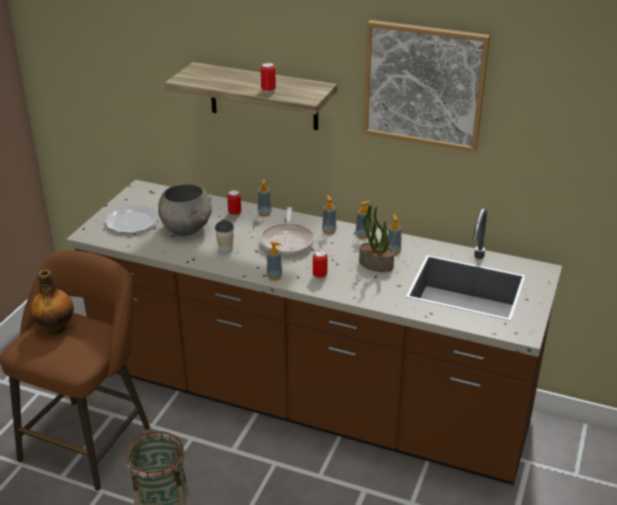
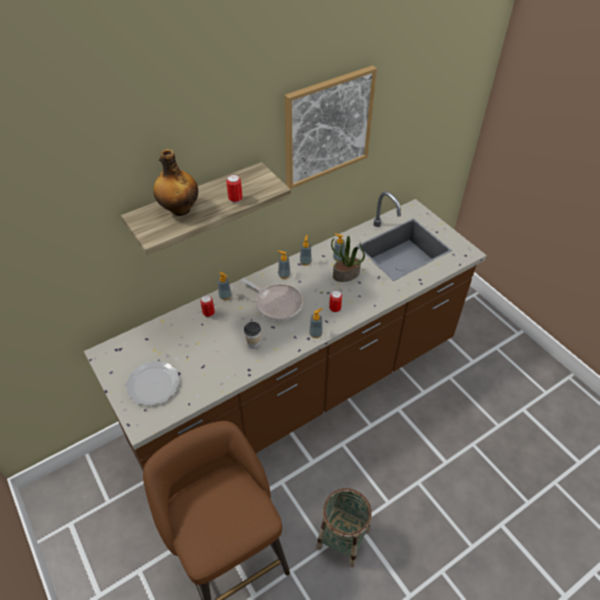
camera: 55 degrees left, 15 degrees up
(56, 327) = (198, 513): bottle -> bottle (179, 209)
(187, 229) = (201, 353): grey bowl -> none

